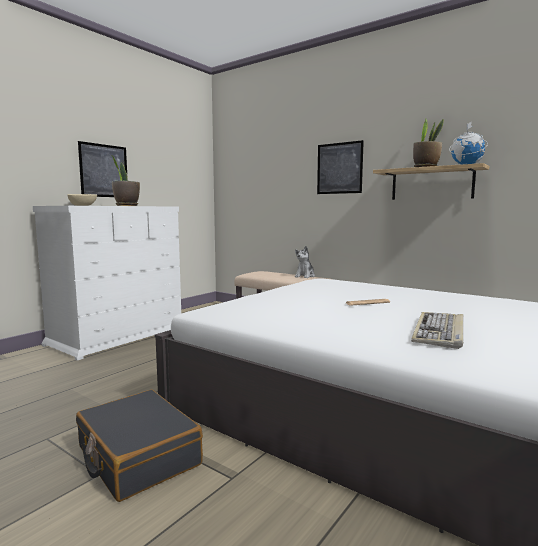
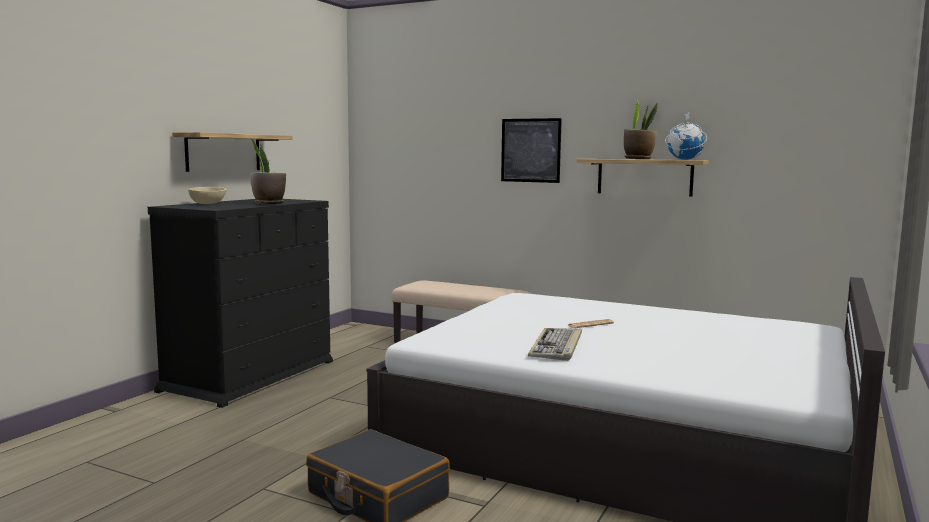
camera: 10 degrees left, 0 degrees up
(104, 171) = (223, 152): picture -> shelf
(118, 336) = (250, 375): white dresser -> black dresser
(305, 276) = (487, 287): plush toy -> none
(440, 332) = (672, 353): keyboard -> keyboard (557, 347)

